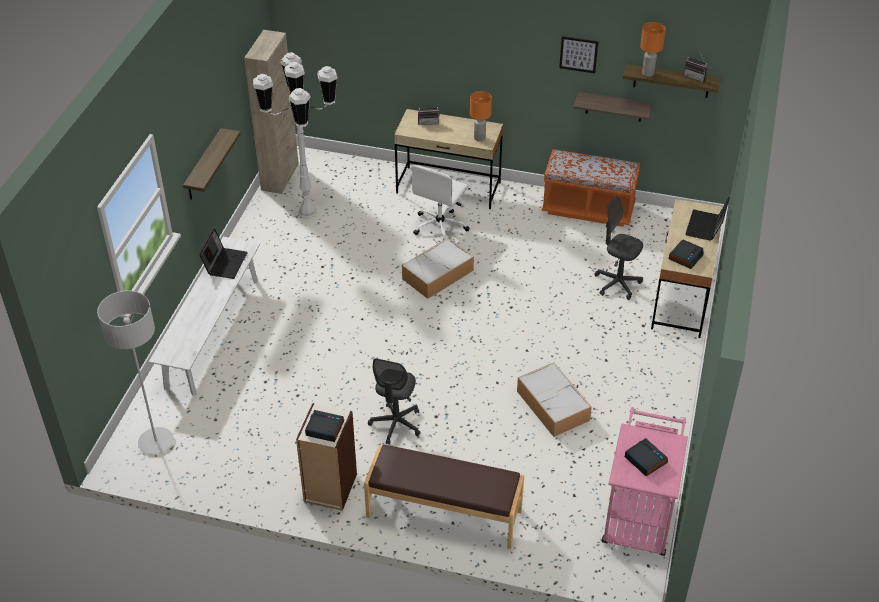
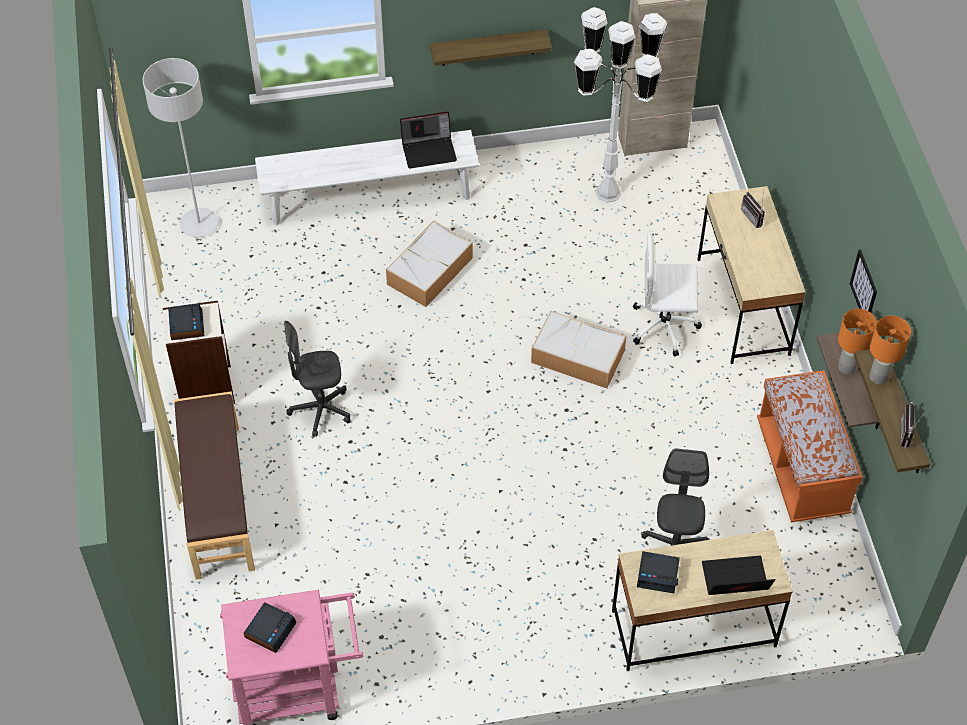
camera: 65 degrees right, 10 degrees up
(479, 138) = (758, 279): orange table lamp -> orange table lamp (846, 368)
(553, 406) = (423, 549): storage box -> storage box (429, 272)

